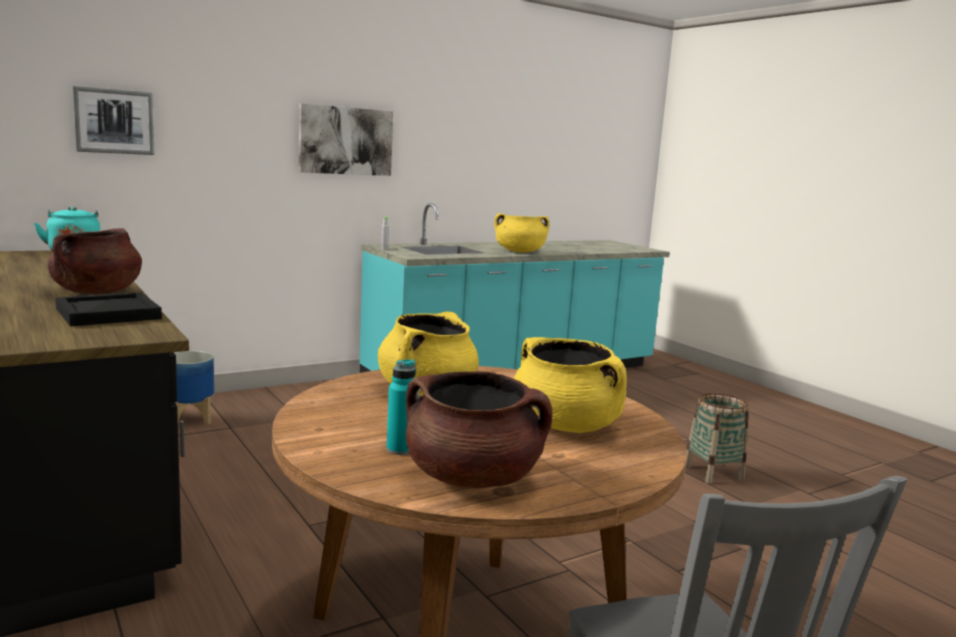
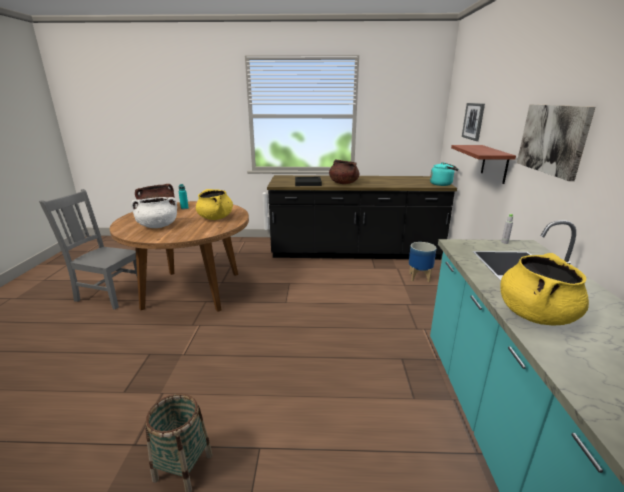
camera: 125 degrees right, 10 degrees up
(230, 183) = (494, 164): none -> shelf
(566, 426) = (158, 226): yellow cooking pot -> white cooking pot

